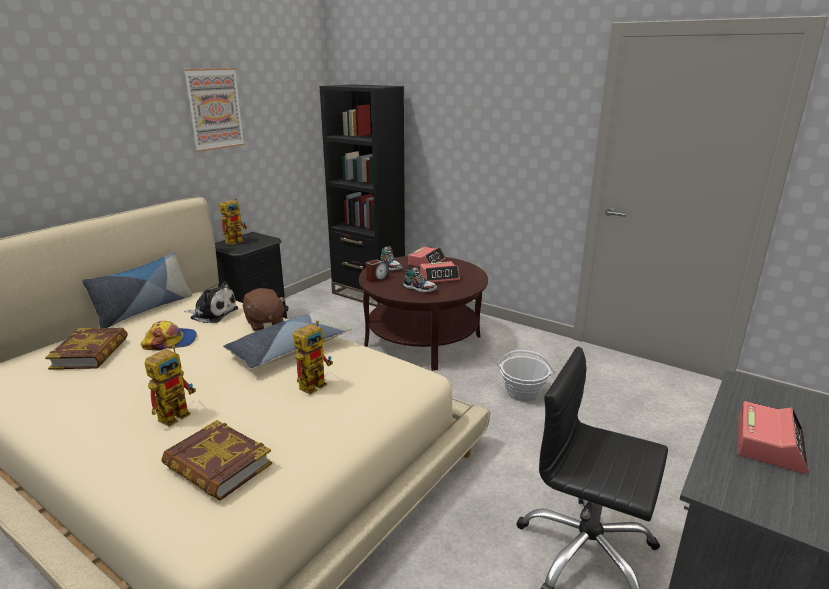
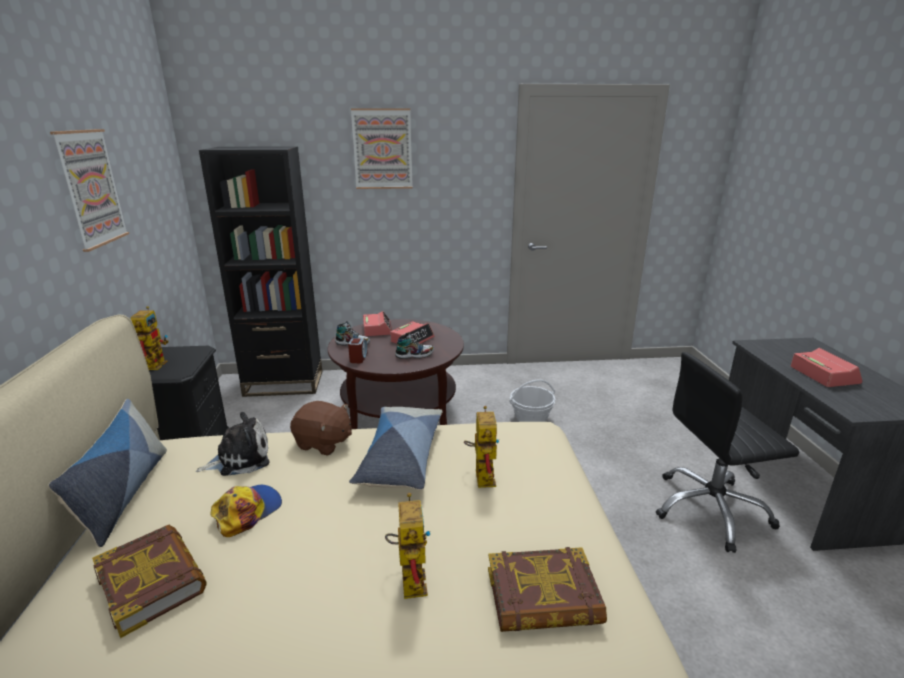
camera: 40 degrees left, 0 degrees up
(470, 91) = (382, 149): none -> picture

